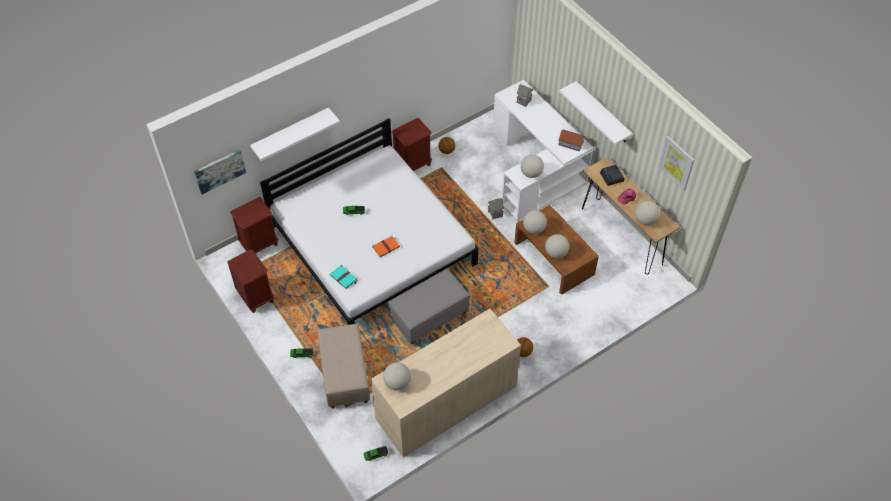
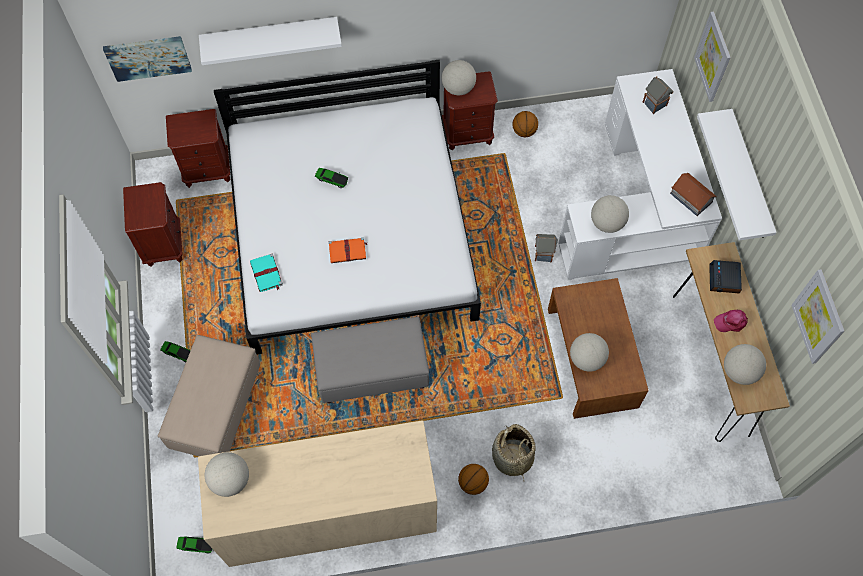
camera: 25 degrees right, 10 degrees up
(534, 229) = (574, 307): globe -> globe (458, 88)
(538, 329) = (512, 458): none -> basket
(551, 58) = (713, 57): none -> picture

